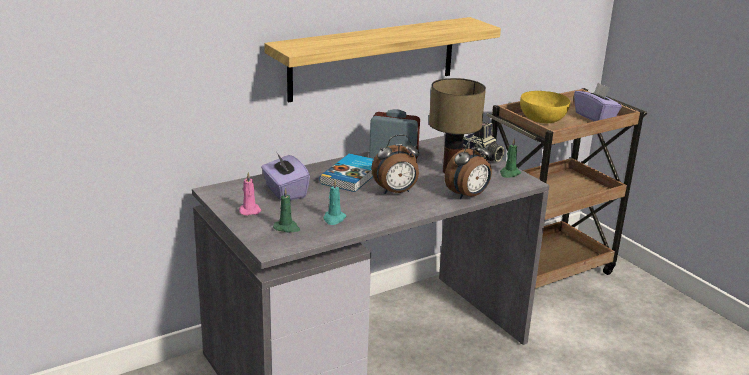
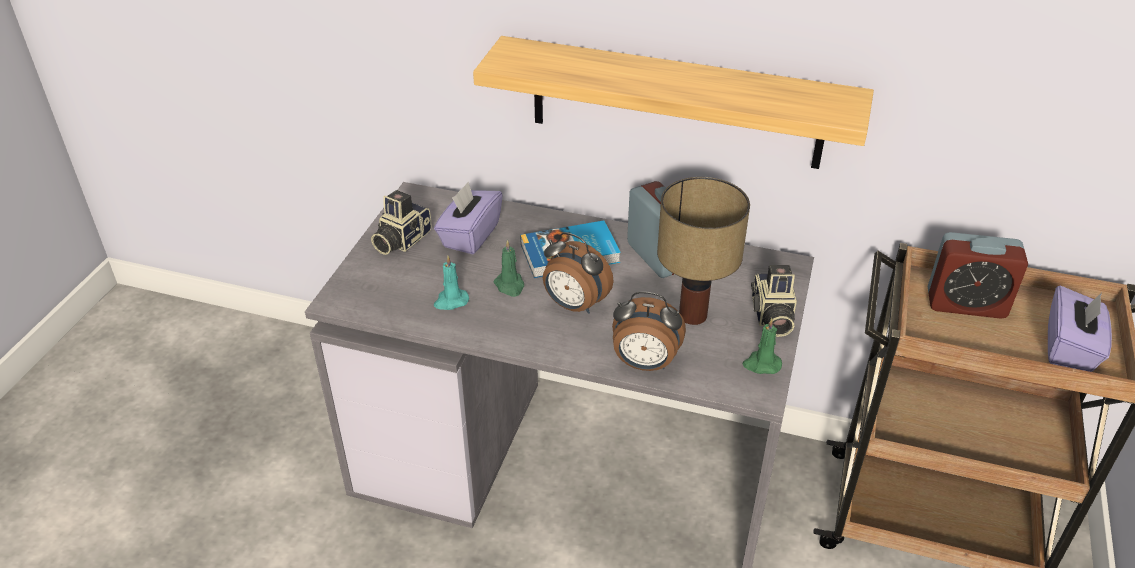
camera: 50 degrees right, 15 degrees up
(249, 210) = (400, 240): pink candle -> camera
(287, 228) = (392, 284): green candle -> green candle (510, 286)
(542, 119) = (966, 304): yellow bowl -> alarm clock

